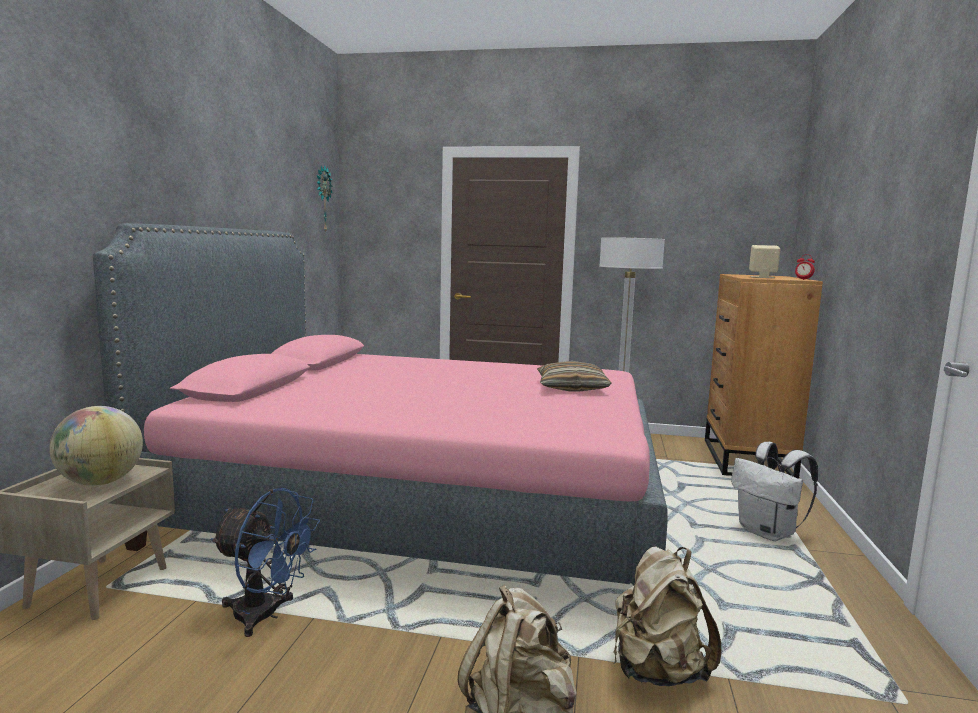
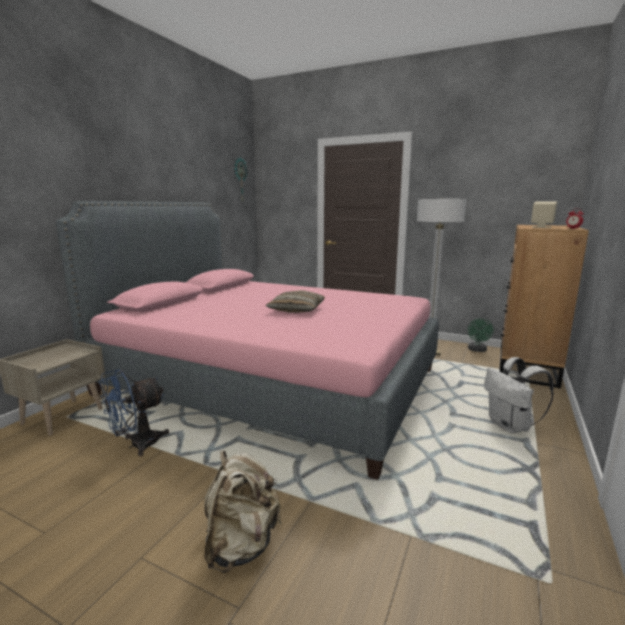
camera: 15 degrees right, 5 degrees up
(100, 482) = (56, 357): globe -> none
(265, 615) = (137, 445): blue fan -> blue fan turned 105 degrees clockwise
(571, 387) = (368, 309): pillow -> pillow (296, 309)
(657, 671) = (360, 521): beige backpack -> none
(677, 442) = (477, 350): none -> green fan

